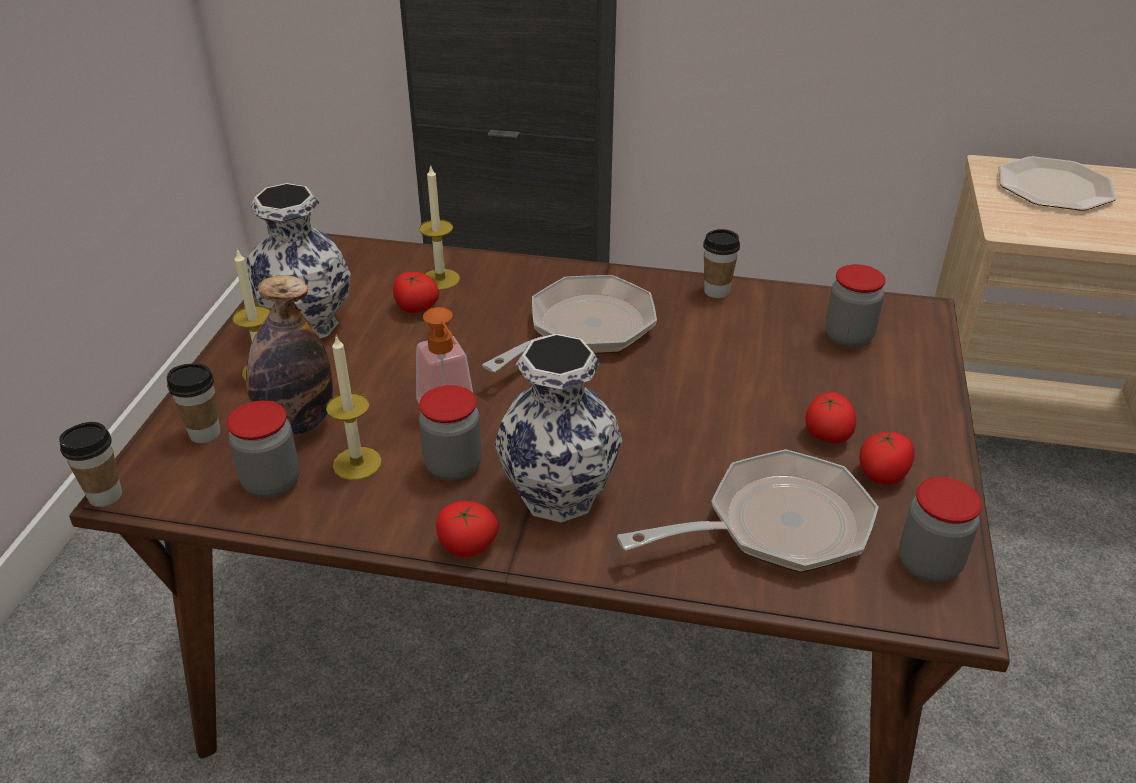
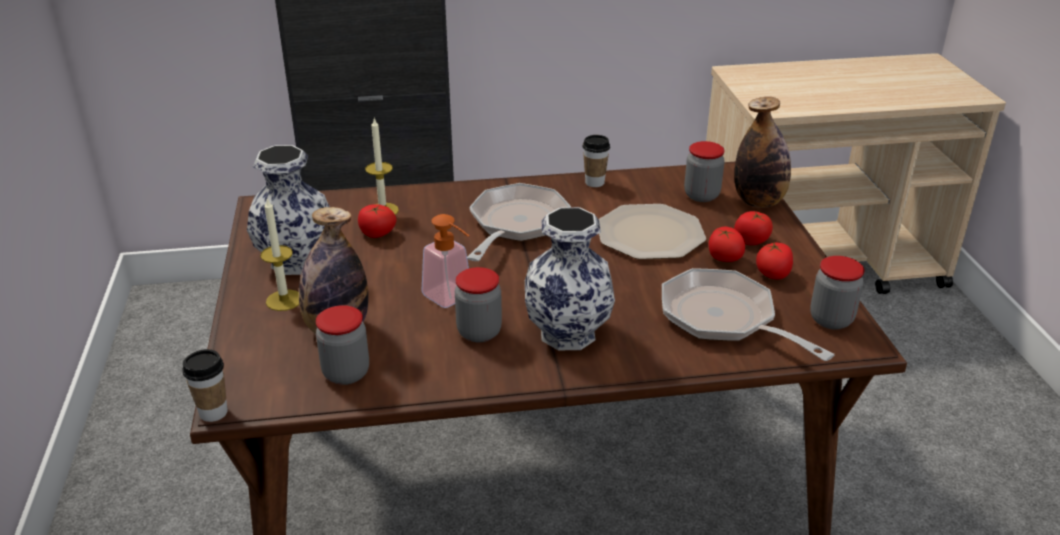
camera: 20 degrees left, 5 degrees down
(205, 433) = (266, 352): cup -> none
(357, 463) = (404, 346): candle -> none
(467, 546) = (524, 380): tomato -> tomato (751, 241)
(775, 526) = (724, 319): frying pan -> frying pan turned 90 degrees counterclockwise
(923, 362) = (759, 202): none -> bottle
(1053, 187) = (778, 78): plate -> plate (649, 234)

